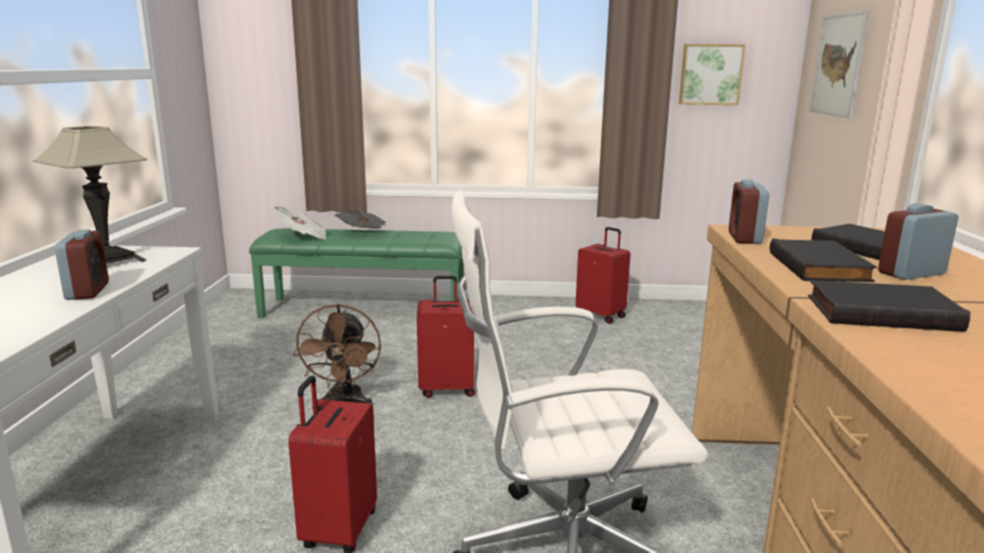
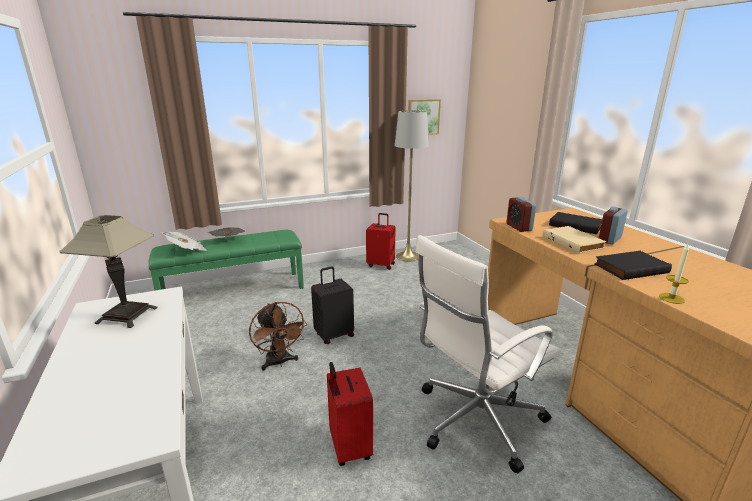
camera: 25 degrees left, 5 degrees up
(87, 291) = (154, 346): alarm clock -> none
(447, 388) = (334, 335): red suitcase -> black suitcase
(656, 311) = (408, 256): none -> grey floor lamp
(821, 267) = (573, 242): black book -> beige book
(838, 65) = (496, 113): picture -> none
(896, 363) = (671, 298): none -> candle

